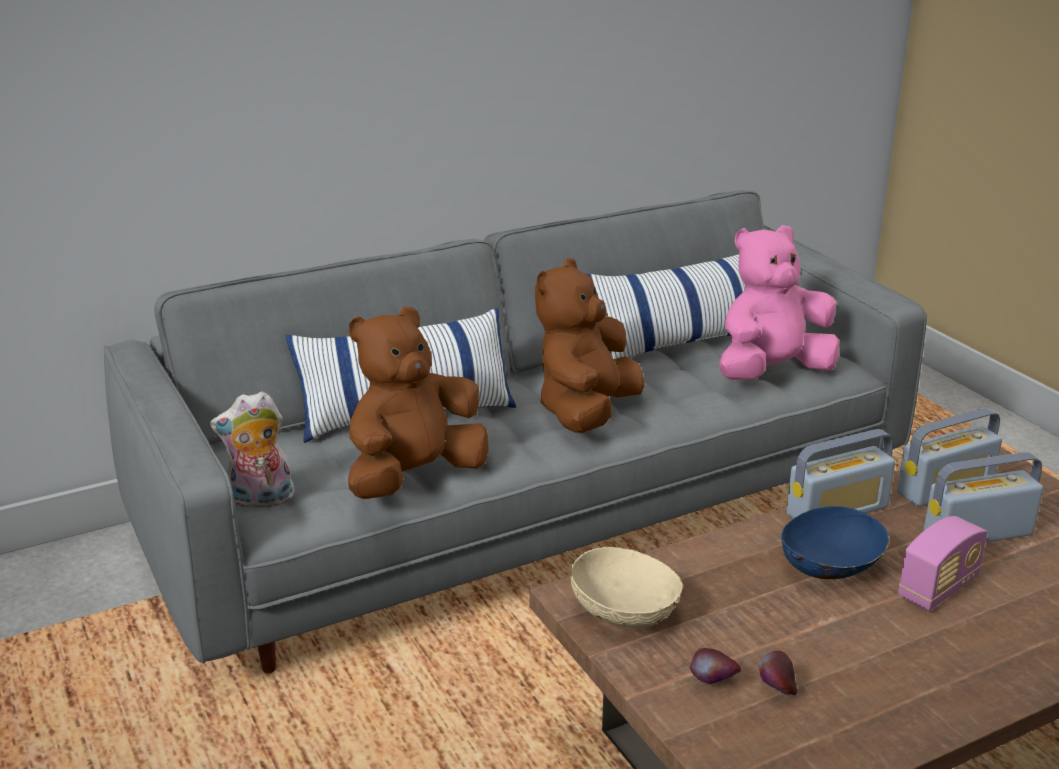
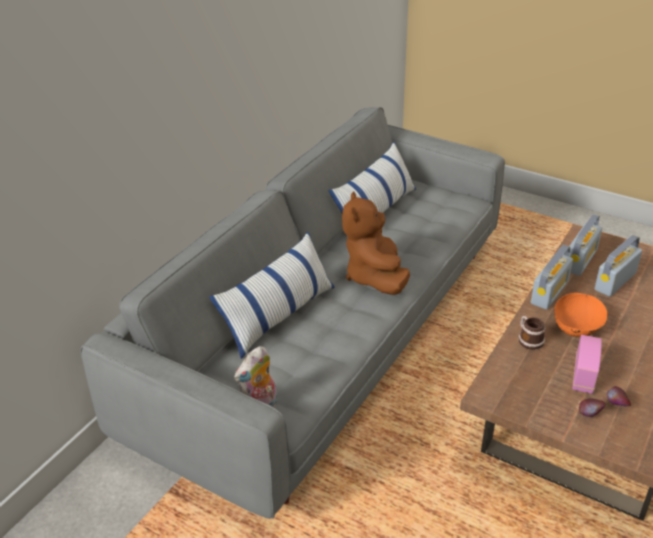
camera: 30 degrees left, 10 degrees up
(414, 477) = (329, 356): brown plush toy -> none
(625, 613) = (517, 394): beige bowl -> none
(728, 555) = (528, 339): none -> mug
(771, 372) = (438, 215): pink plush toy -> none
(830, 570) = (577, 328): blue bowl -> orange bowl
(938, 588) = (627, 319): radio -> radio (584, 376)

